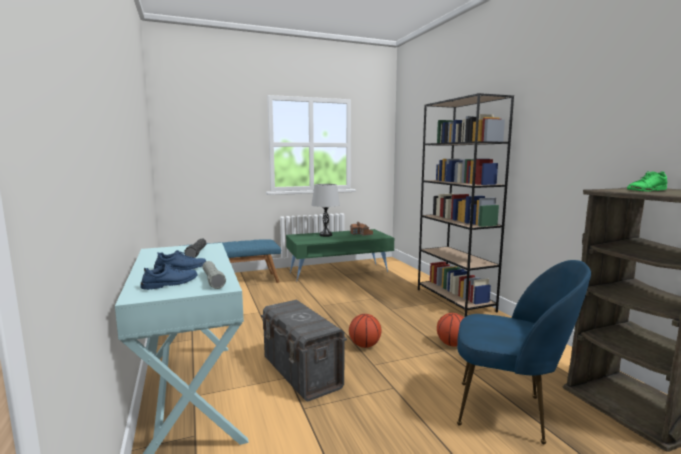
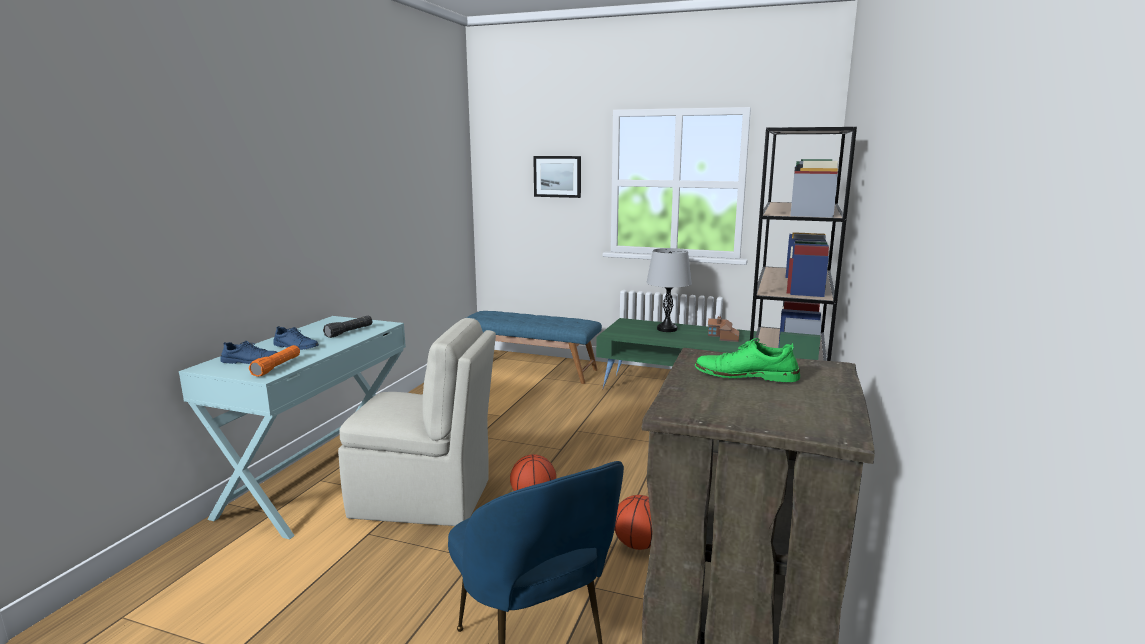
camera: 40 degrees right, 5 degrees up
(213, 281) = (277, 367): grey flashlight -> orange flashlight
(228, 140) = (557, 176): none -> picture
(301, 373) = (425, 499): grey storage box -> beige chair

